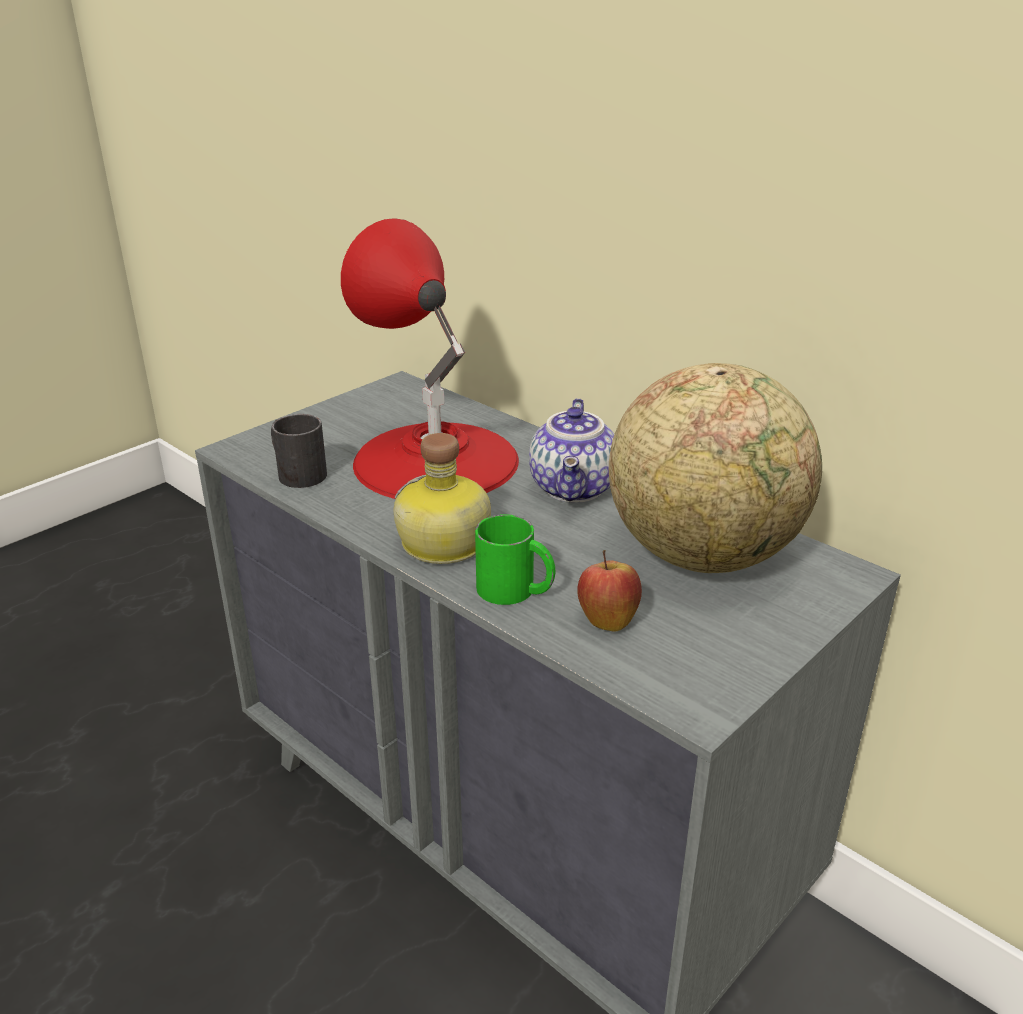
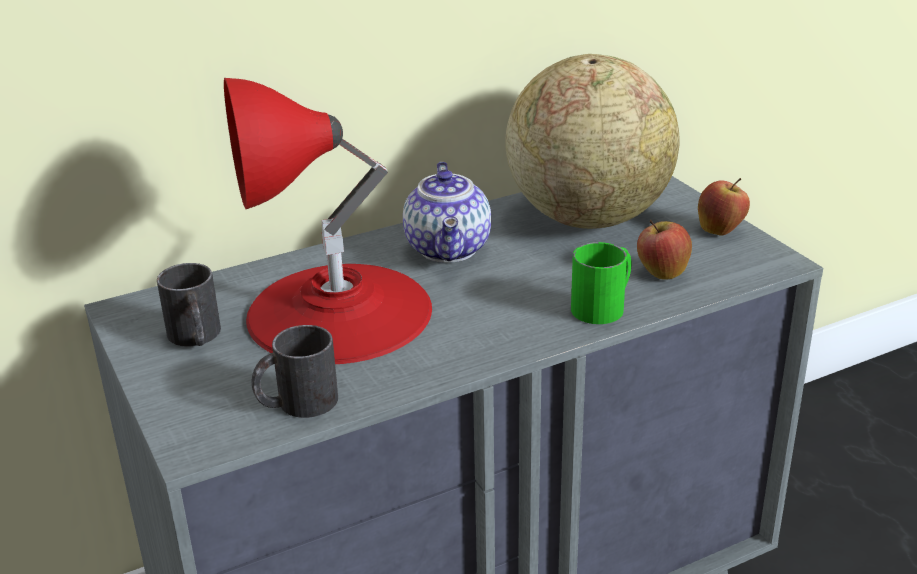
camera: 70 degrees left, 0 degrees up
(373, 416) = (196, 337): none -> black mug
(443, 545) = (510, 330): bottle -> none
(575, 489) = (450, 249): teapot -> teapot turned 60 degrees clockwise
(748, 653) = (720, 230): none -> apple

